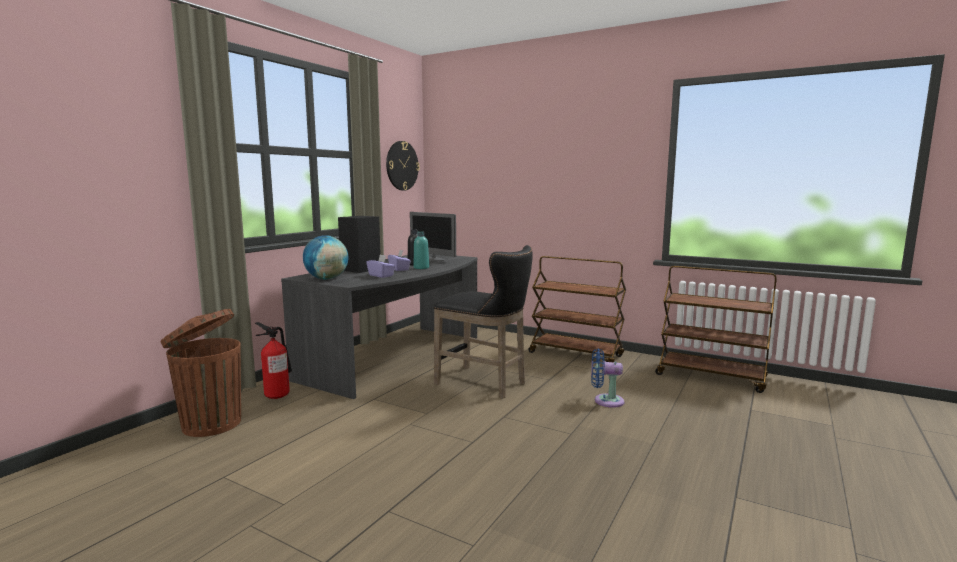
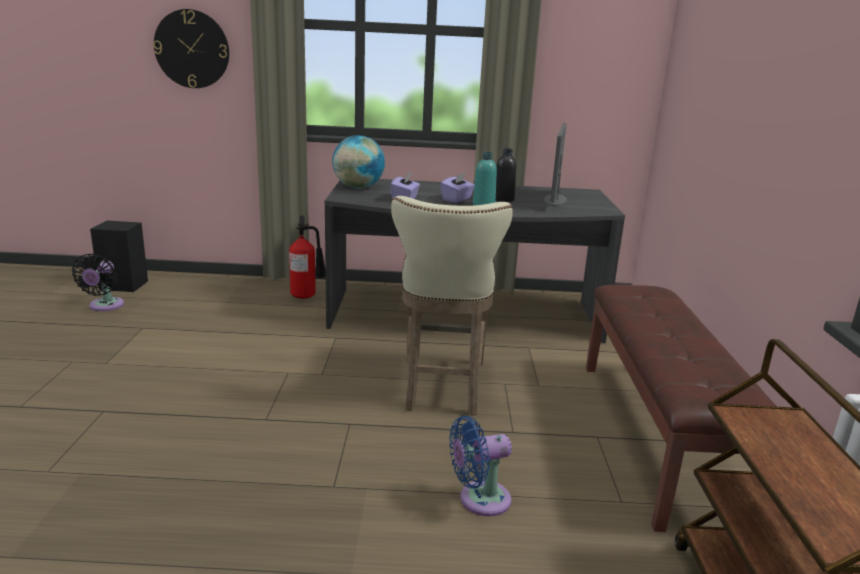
camera: 60 degrees right, 10 degrees up
(117, 496) = (104, 306): none -> black fan
(210, 424) = (230, 292): brown trash can -> none
(361, 269) = (431, 188): black speaker -> black speaker (125, 285)
(402, 165) = (608, 50): wall clock -> wall clock (192, 49)
(485, 384) = (441, 388): black stool -> beige stool
(576, 354) = (656, 436): brown cart -> brown bench
(605, 401) = (479, 500): blue fan -> blue fan turned 90 degrees counterclockwise

